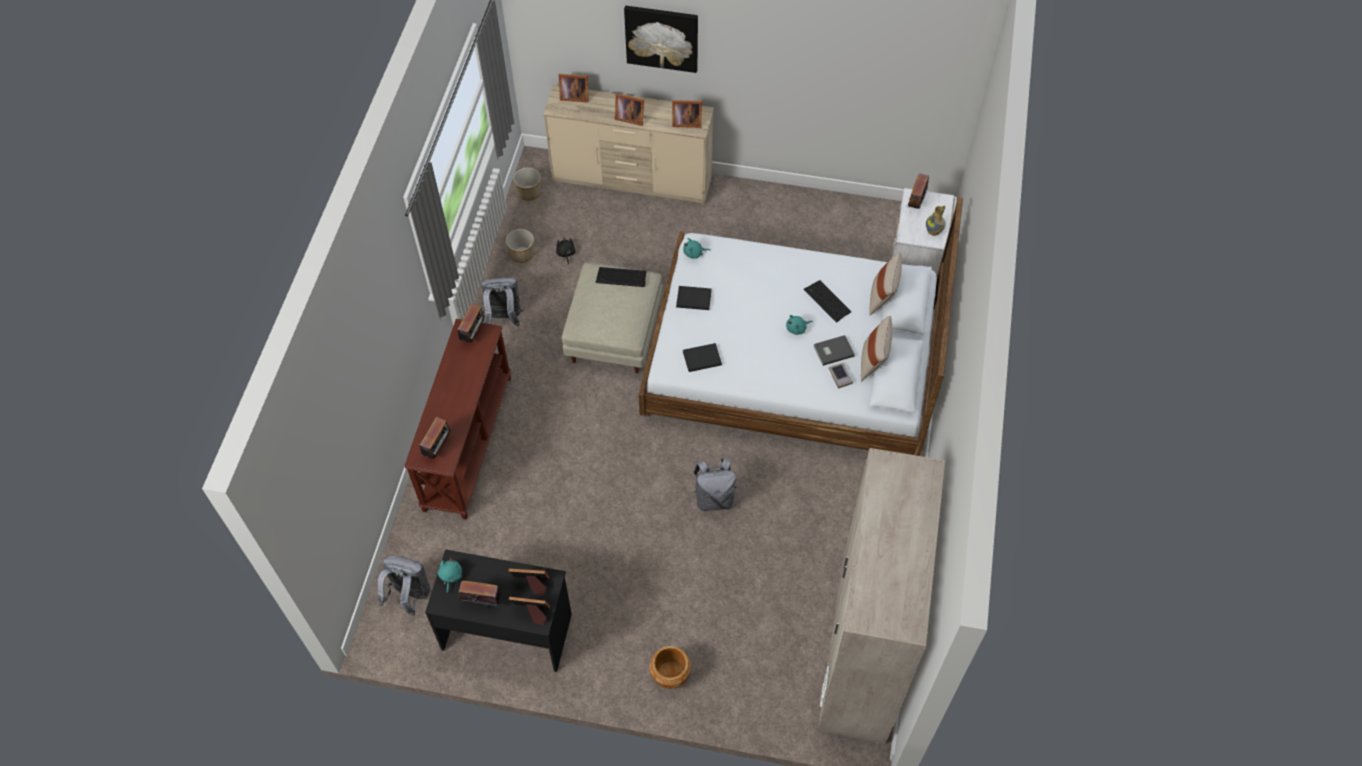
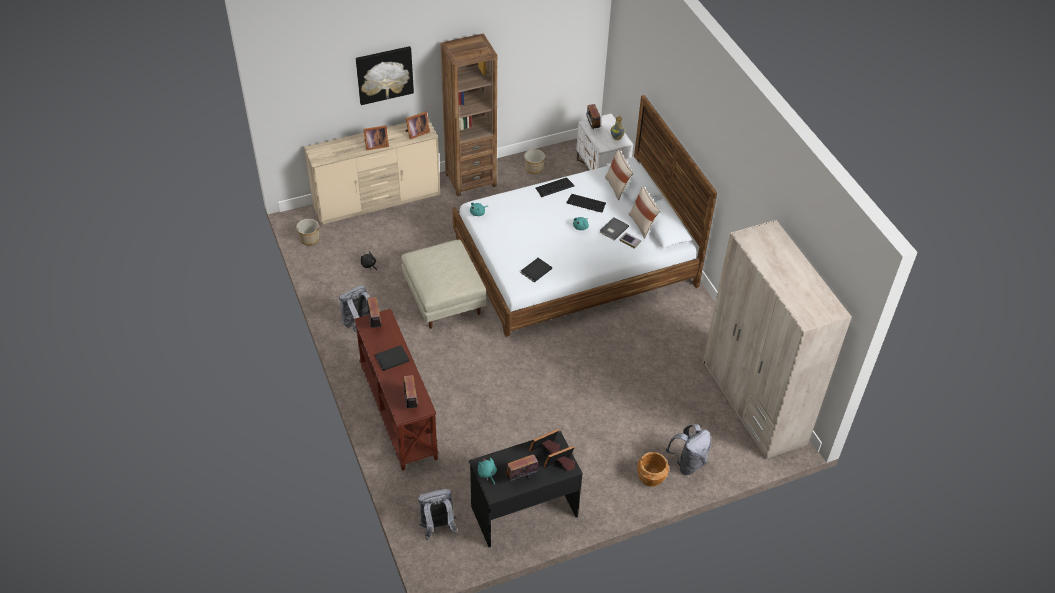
camera: 35 degrees left, 10 degrees down
(521, 254) = (337, 279): planter -> planter (534, 169)
(573, 96) = (325, 148): picture frame -> none
(621, 277) = (437, 251): keyboard -> keyboard (554, 187)
(693, 298) = (500, 239): black book -> black book (391, 358)
(714, 498) = (592, 362): grey backpack -> grey backpack (688, 463)
(753, 201) = (470, 180): none -> brown bookcase

